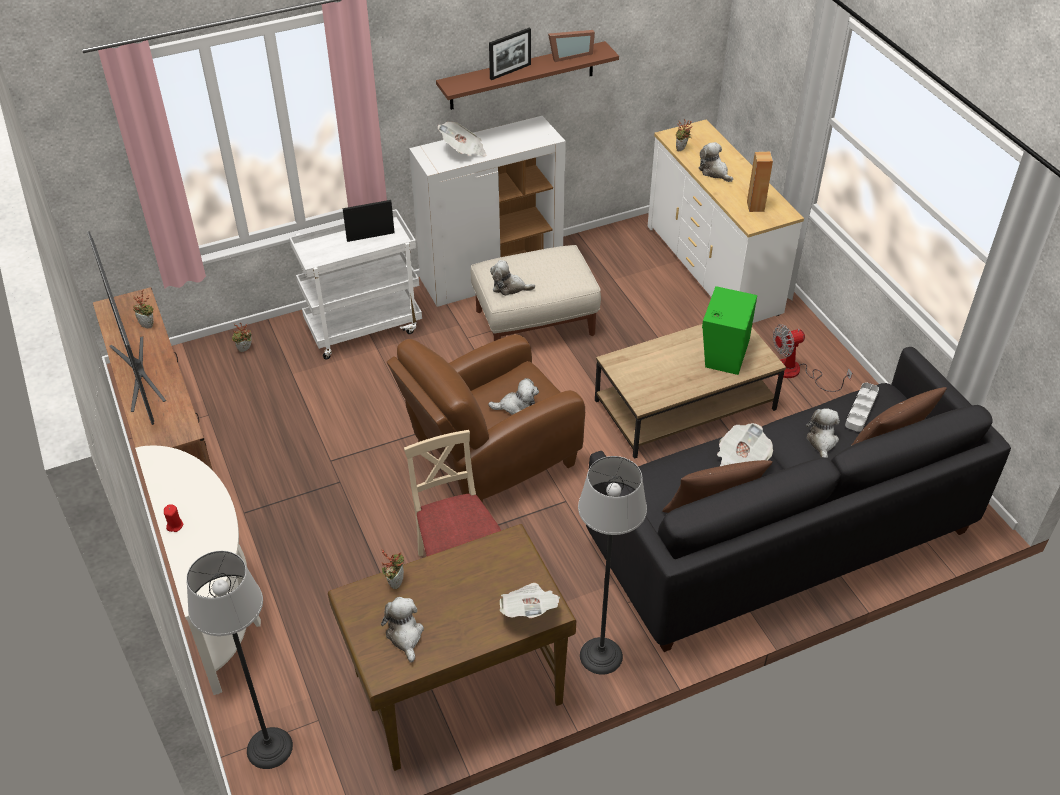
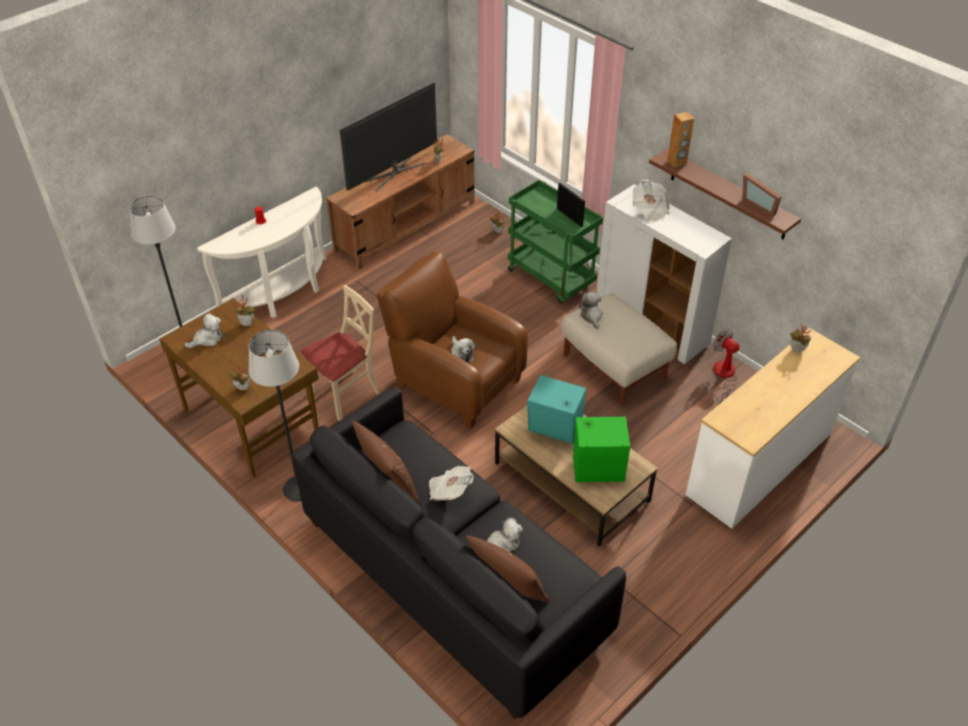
camera: 70 degrees right, 0 degrees up
(364, 327) = (552, 278): white cart -> green cart
(510, 71) = (708, 180): picture frame -> none
(529, 610) = (242, 389): newspaper -> potted plant
(659, 368) = (555, 429): none -> turquoise speaker
(714, 172) = (779, 379): plush toy -> none
(755, 206) = (746, 417): brown speaker -> brown speaker (677, 162)
(796, 372) = (655, 553): fan -> fan (723, 375)
(861, 409) = (553, 564): grey tray -> none

